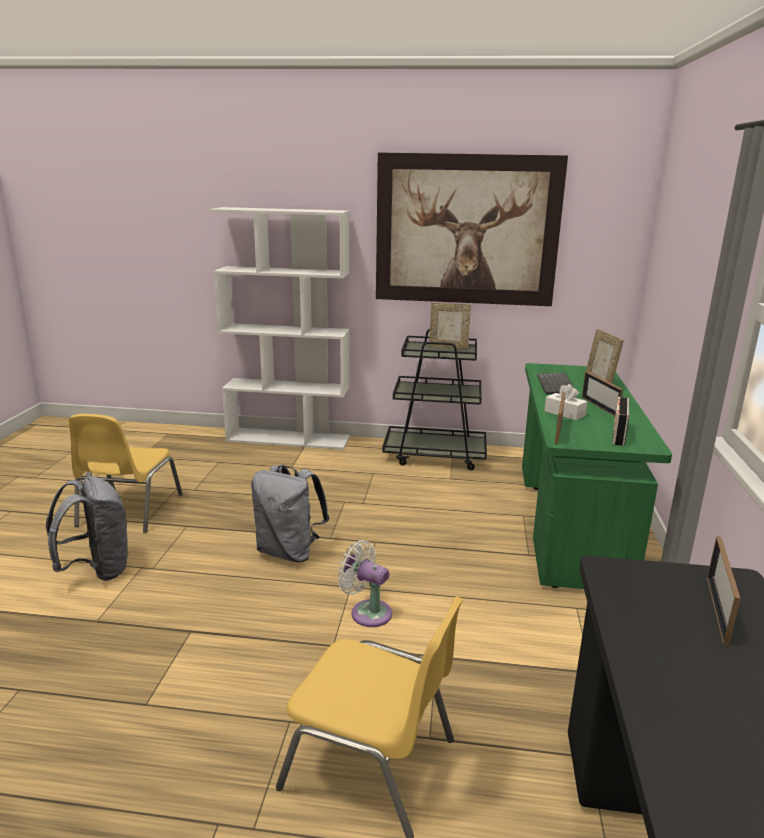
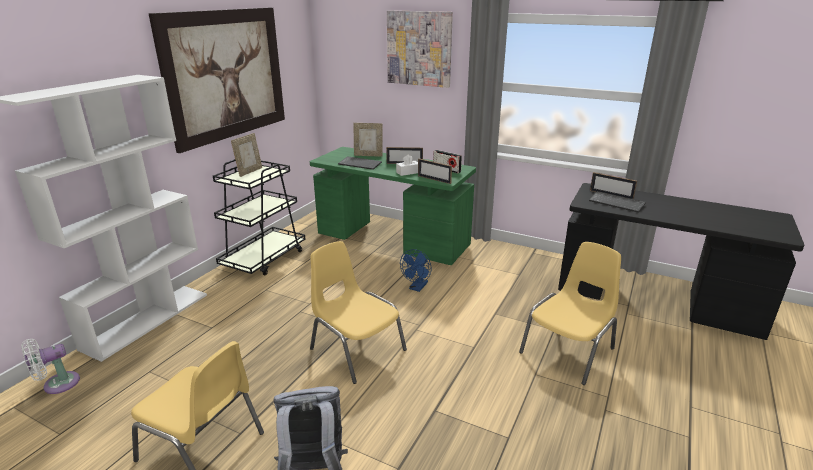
camera: 70 degrees left, 5 degrees up
(289, 552) = (356, 349): grey backpack -> yellow chair
(367, 612) = (446, 328): white fan -> white fan (57, 384)
(455, 569) = (417, 287): none -> blue fan
(671, 618) = (617, 203): none -> keyboard
(710, 227) = (419, 48): none -> picture

